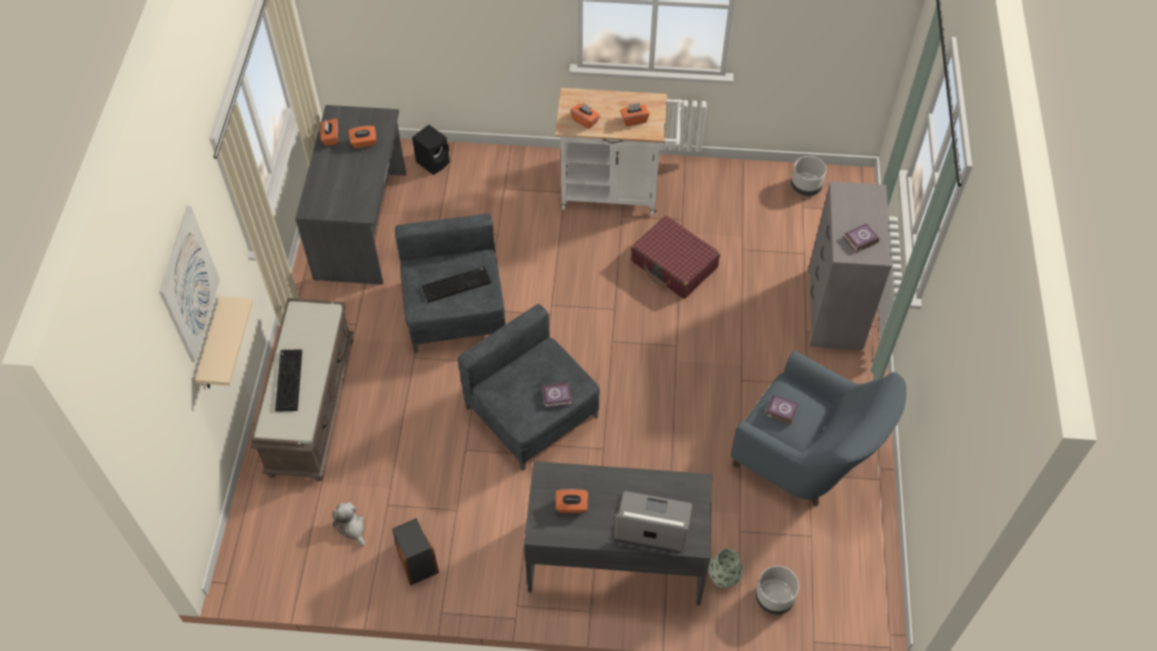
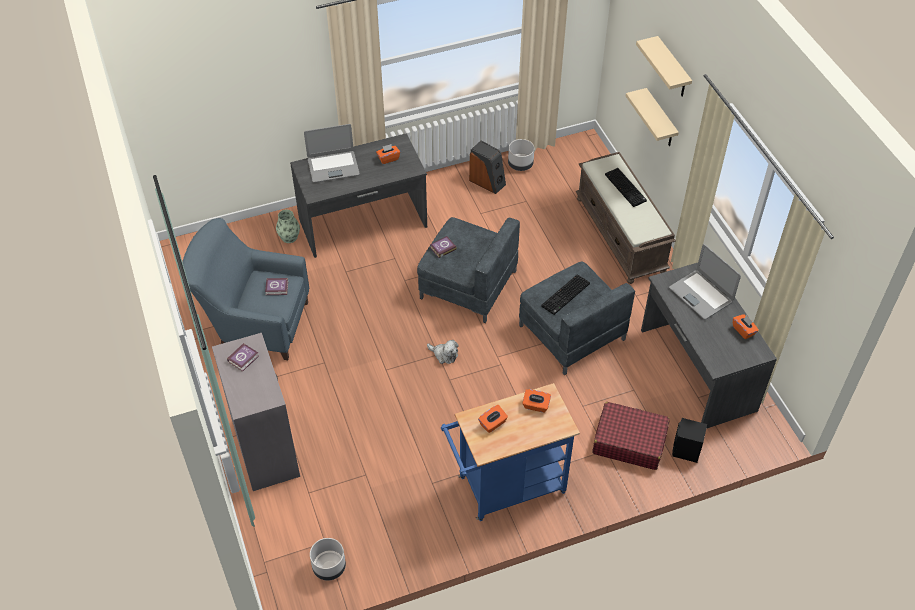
camera: 155 degrees right, 5 degrees down
(189, 285) = (672, 69): picture -> beige shelf
(338, 185) = (701, 295): none -> laptop
(351, 527) = (538, 183): plush toy -> plush toy (444, 355)
(364, 143) = (713, 337): orange tissue box -> none
(616, 191) = (505, 488): white cart -> blue cart
(674, 265) = (419, 436): red suitcase -> red suitcase (629, 441)
(774, 598) = (252, 237): grey planter -> grey planter (520, 165)

